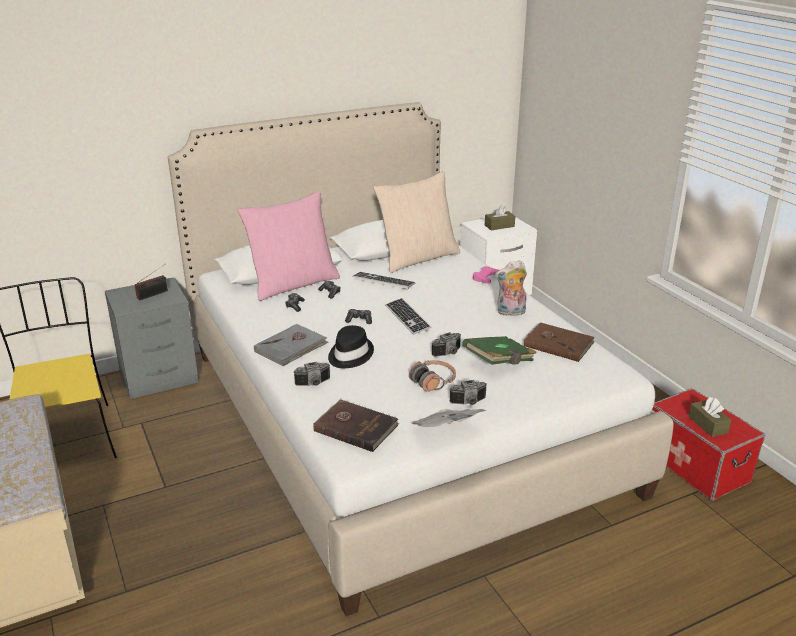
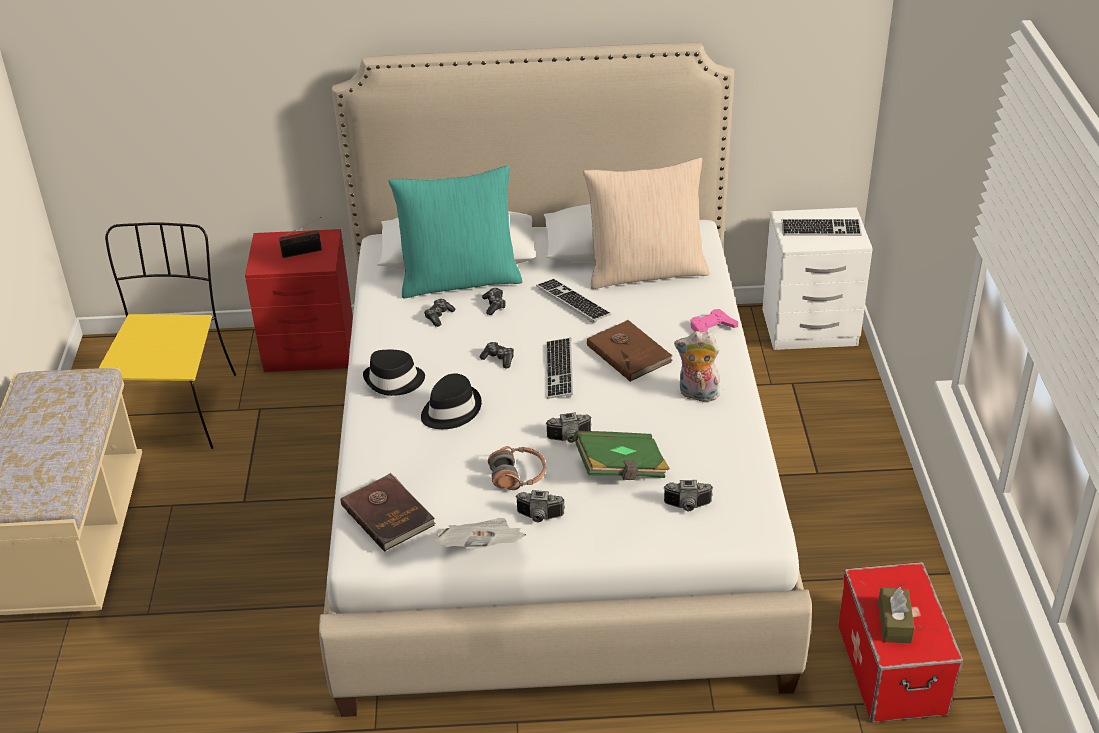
camera: 25 degrees right, 10 degrees up
(161, 378) = (311, 350): grey nightstand -> red nightstand
(291, 347) = (394, 381): grey book -> black hat
(293, 284) = (459, 279): pink pillow -> turquoise pillow
(314, 384) = (385, 441): camera -> camera (687, 506)
(499, 226) = (821, 229): brown tissue box -> keyboard
(558, 344) = (718, 461): brown book -> brown book (629, 353)

